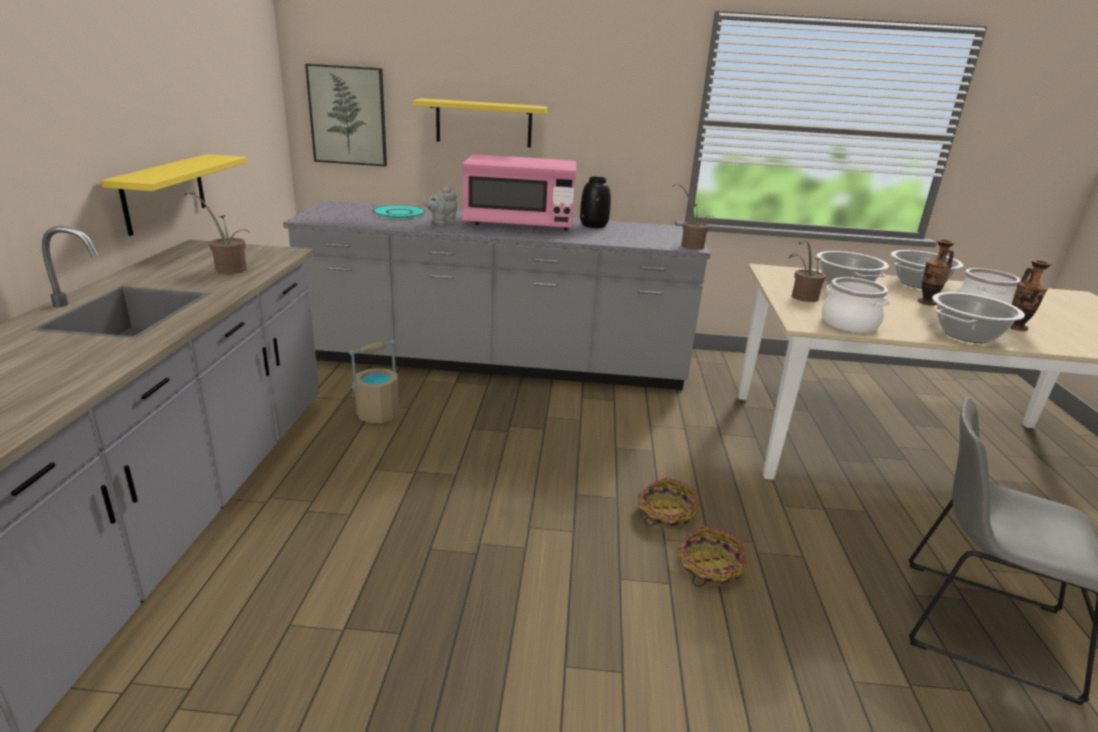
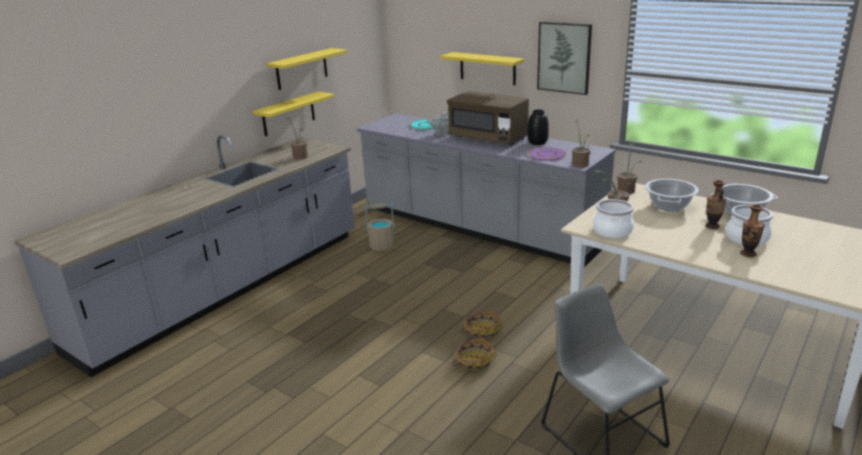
camera: 35 degrees right, 0 degrees up
(178, 105) = (301, 69): none -> yellow shelf
(348, 115) = (415, 61): picture -> picture (564, 57)
(519, 224) = (488, 138): pink microwave -> brown microwave
(632, 238) = (547, 155): none -> purple plate
(770, 273) = (626, 190): none -> potted plant
(967, 335) = (689, 252): cooking pot -> none

